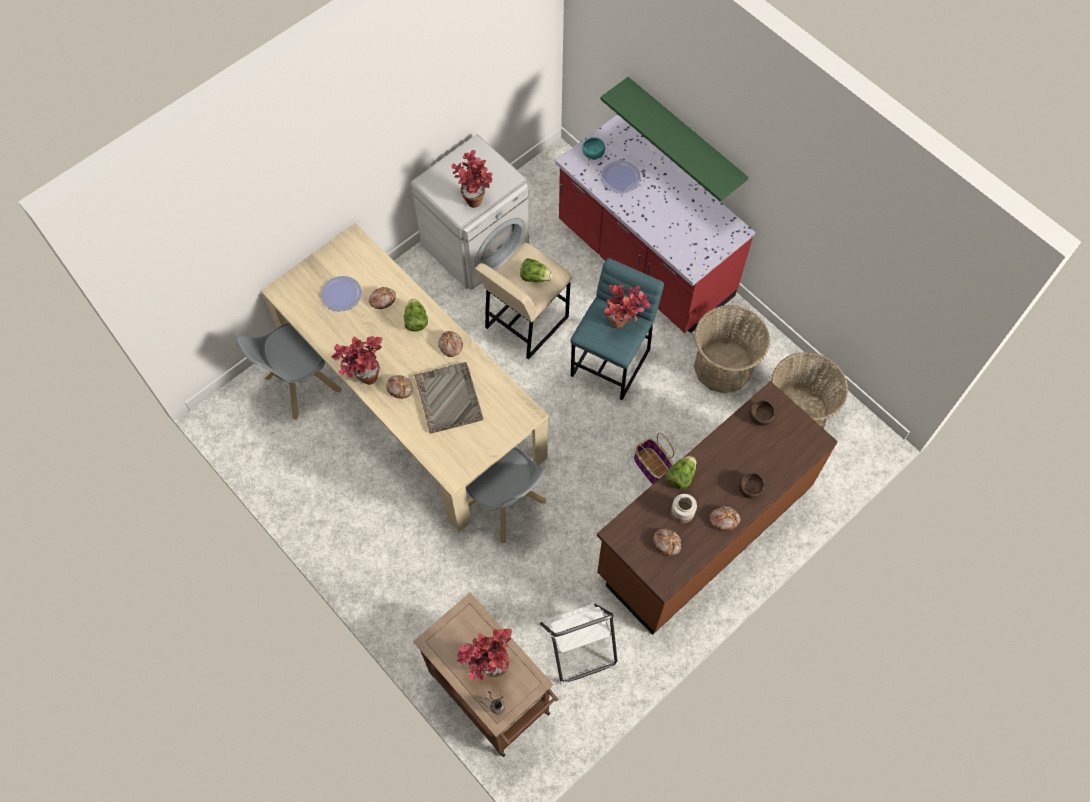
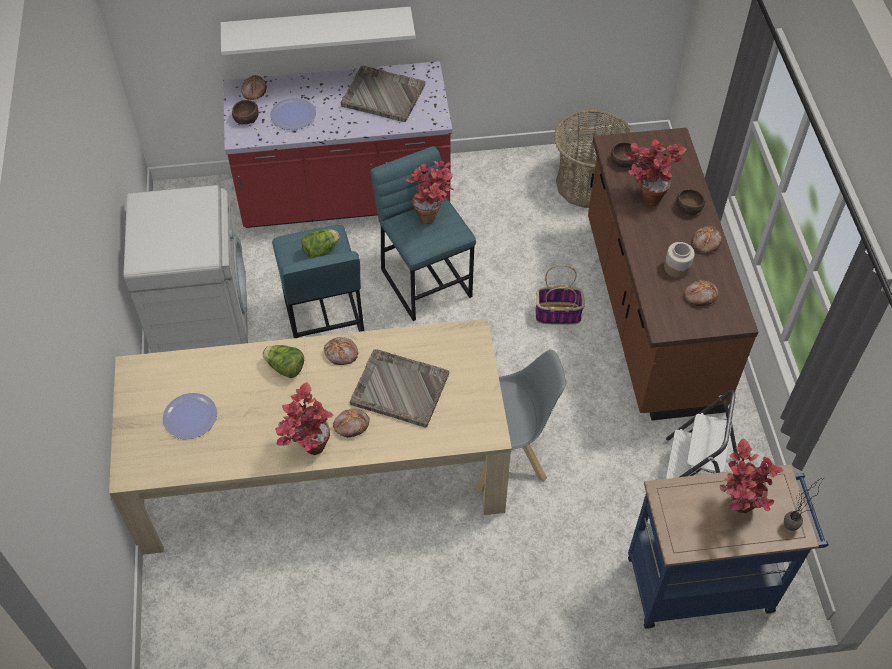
camera: 55 degrees left, 10 degrees down
(300, 385) = (211, 567): grey chair -> none
(382, 299) = (232, 383): bread -> bread (254, 91)
(475, 197) = (197, 234): potted plant -> potted plant (645, 196)
(492, 696) = (704, 585): brown cart -> blue cart
(525, 323) = (325, 324): beige stool -> blue stool
(592, 152) = (245, 119): turquoise bowl -> brown bowl
(681, 477) = (640, 248): lettuce -> none
(685, 136) = (317, 29): green shelf -> white shelf
(687, 218) = (382, 95): none -> grey tray
(723, 366) = (501, 205): basket -> none

